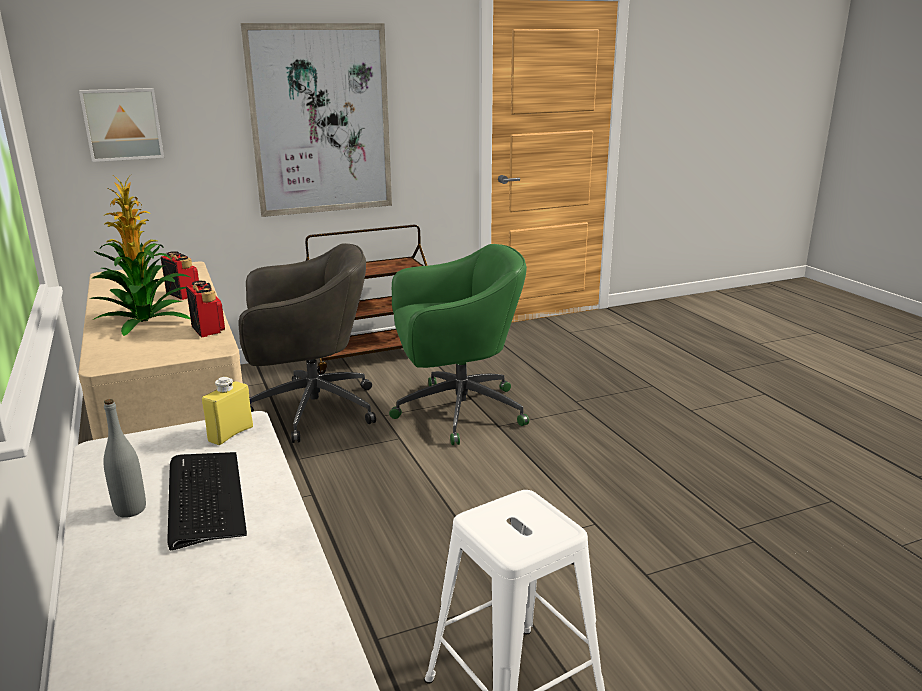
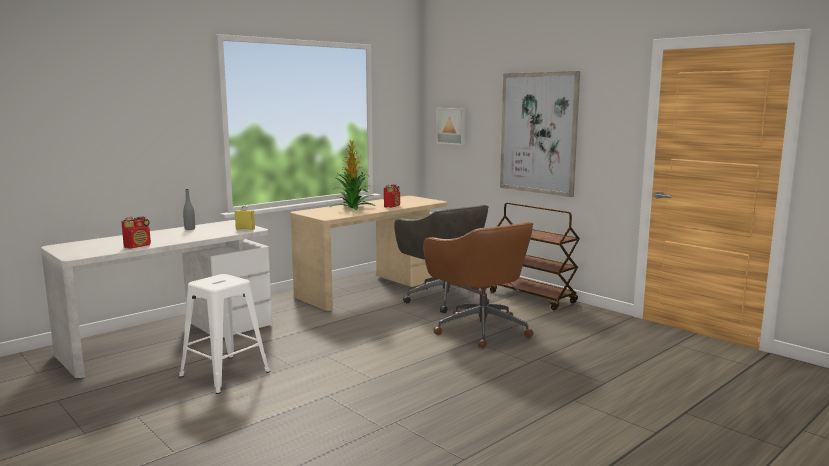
camera: 70 degrees right, 10 degrees down
(204, 498) = (197, 233): keyboard -> none
(208, 330) = (348, 214): radio -> radio (138, 246)
(456, 411) = (480, 329): green office chair -> brown office chair

